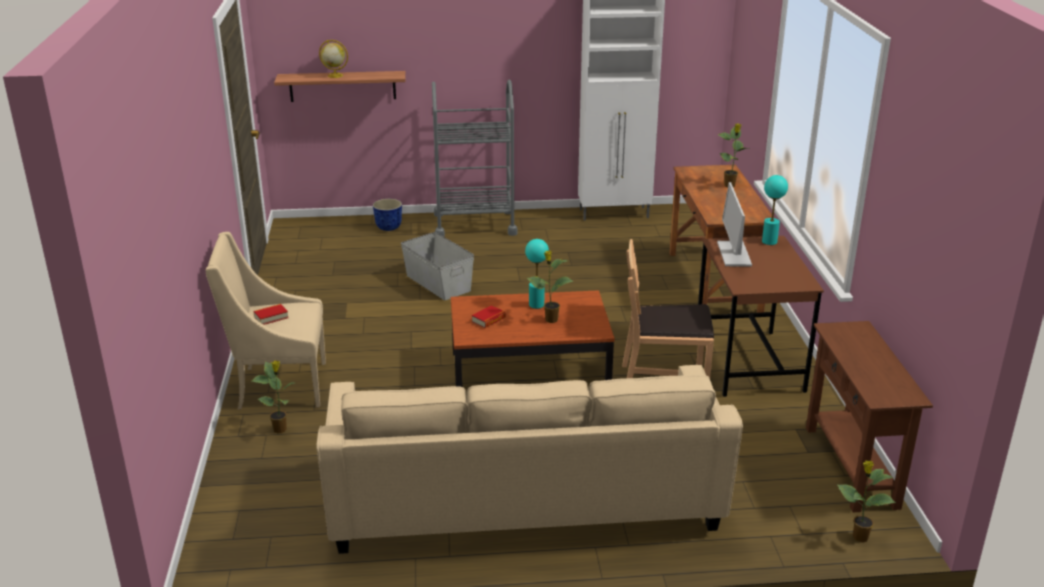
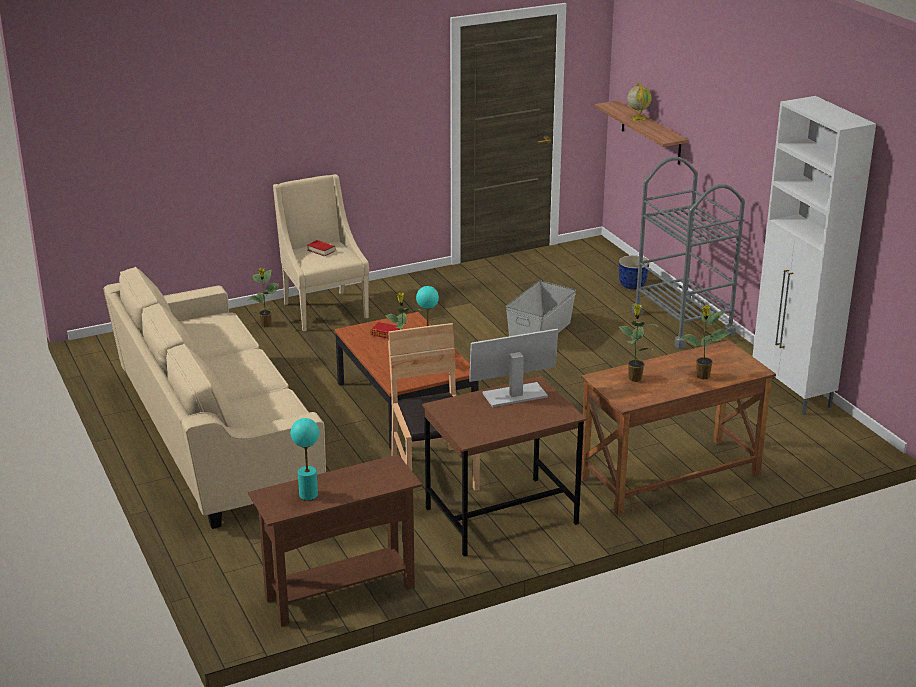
camera: 70 degrees right, 0 degrees up
(769, 242) = (561, 411): turquoise table lamp -> turquoise table lamp (308, 495)
(859, 537) = (229, 603): potted plant -> potted plant (634, 378)

